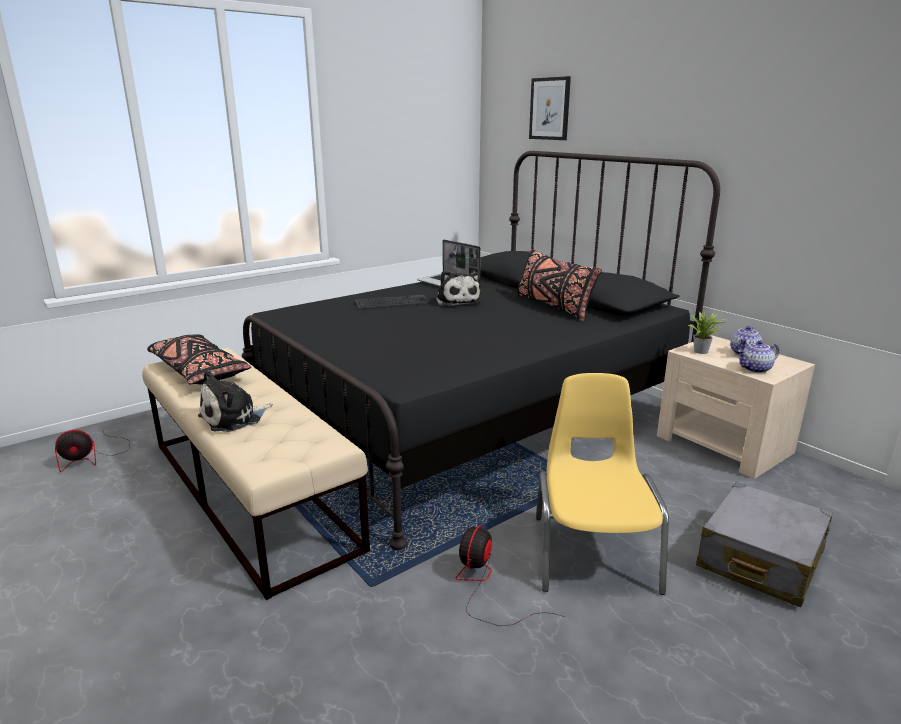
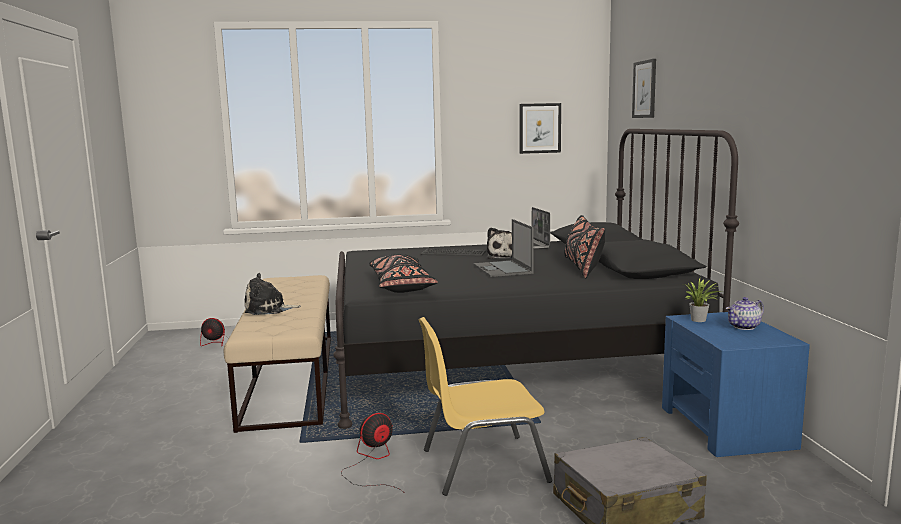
camera: 30 degrees right, 10 degrees down
(198, 371) = (286, 285): black pillow -> black pillow (401, 286)
(421, 147) = (539, 128): none -> picture
(484, 320) = (503, 269): none -> laptop
(593, 551) = (481, 465): yellow chair -> yellow chair turned 135 degrees counterclockwise
(724, 444) = (726, 427): beige nightstand -> blue nightstand
(755, 369) = (727, 338): teapot -> none

